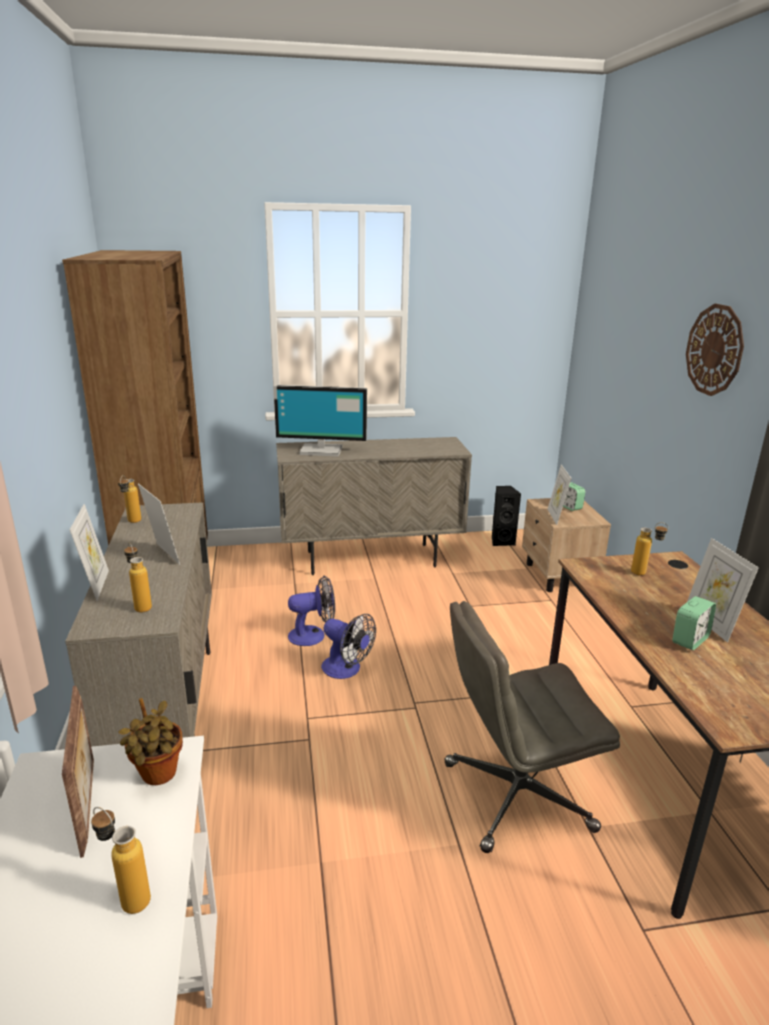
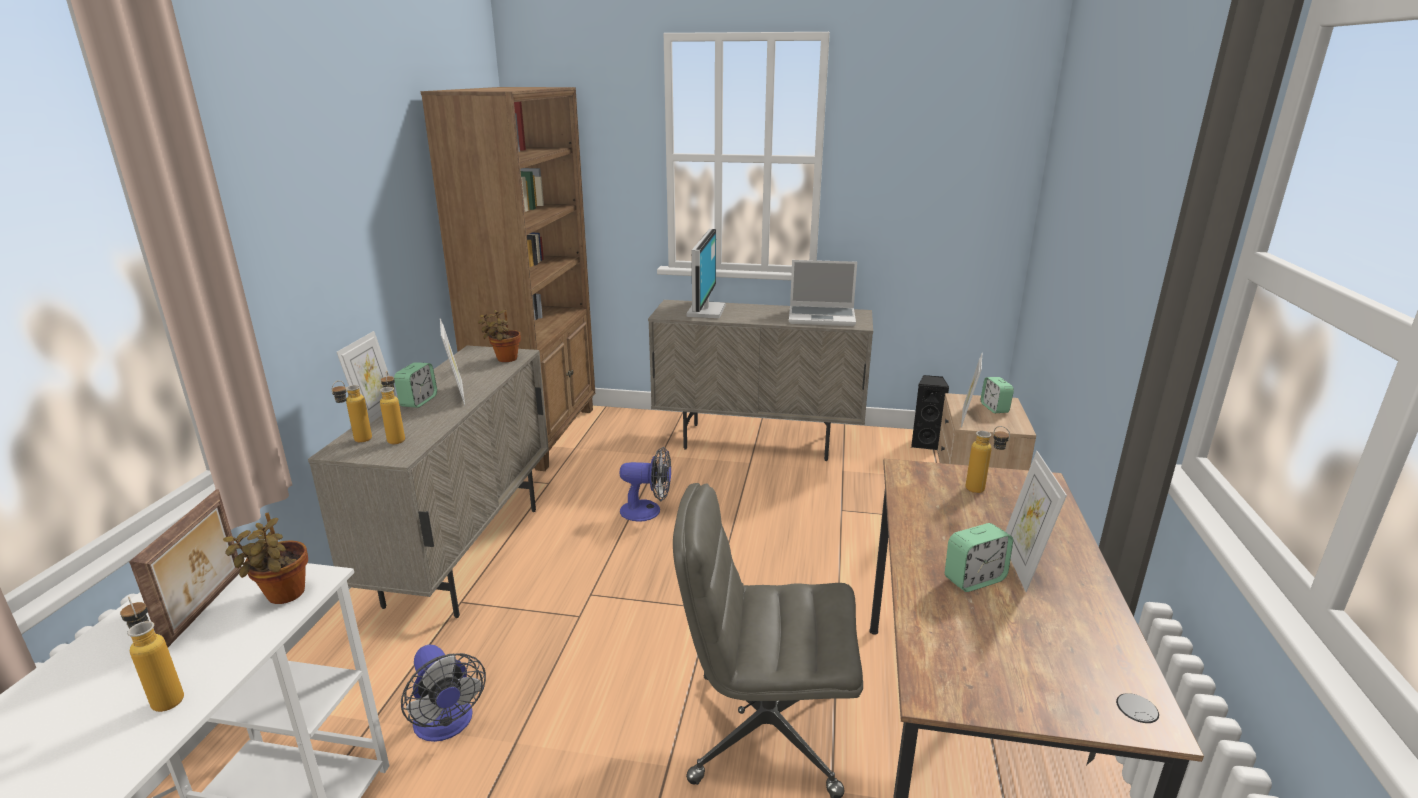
camera: 20 degrees right, 0 degrees up
(129, 567) = (418, 401): none -> alarm clock
(132, 523) = (457, 361): bottle -> bottle (357, 442)
(178, 515) = (505, 359): none -> potted plant
(321, 450) = (704, 311): monitor -> monitor turned 105 degrees counterclockwise
(347, 670) = (661, 553): fan -> fan (446, 725)
(424, 447) = (822, 317): none -> laptop
(714, 350) = (1143, 207): wall clock -> none

